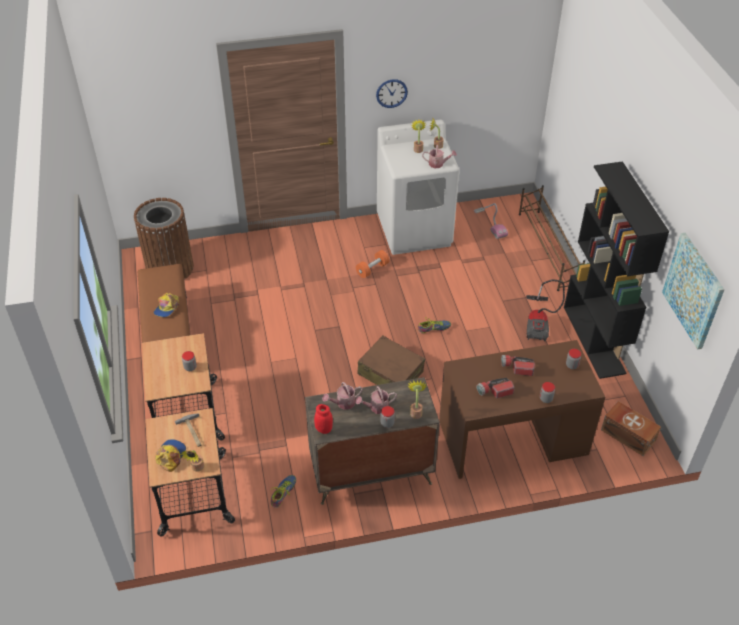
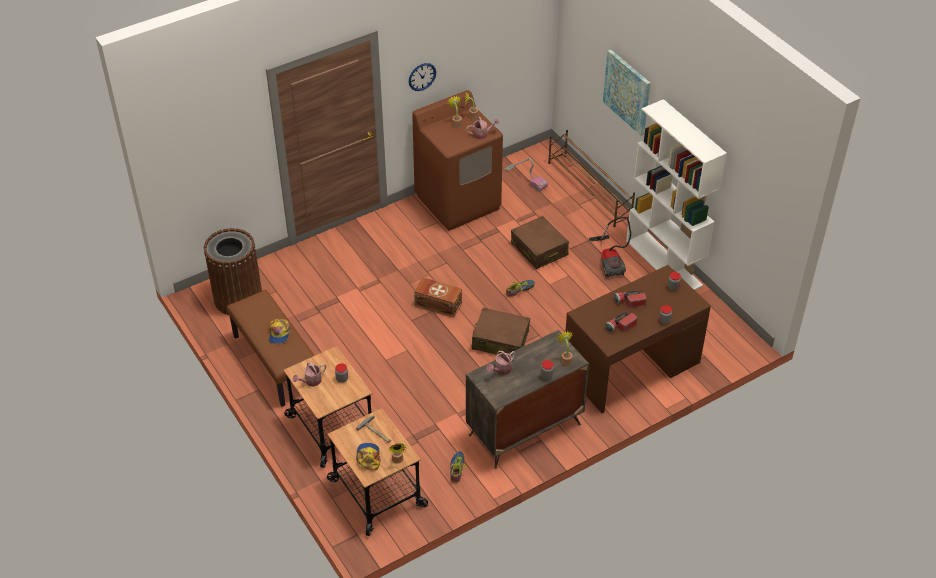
camera: 20 degrees left, 0 degrees up
(323, 429) = (496, 395): red jar -> none
(372, 269) = (437, 249): orange dumbbell -> none
(376, 407) = (531, 366): watering can -> watering can (311, 381)
(414, 230) = (458, 202): white washing machine -> brown washing machine
(471, 294) = (539, 249): none -> brown suitcase
(594, 340) = (664, 263): black bookcase -> white bookcase
(627, 434) = (724, 337): brown storage box -> brown storage box (438, 304)
(693, 290) = (761, 198): picture -> picture (627, 91)

